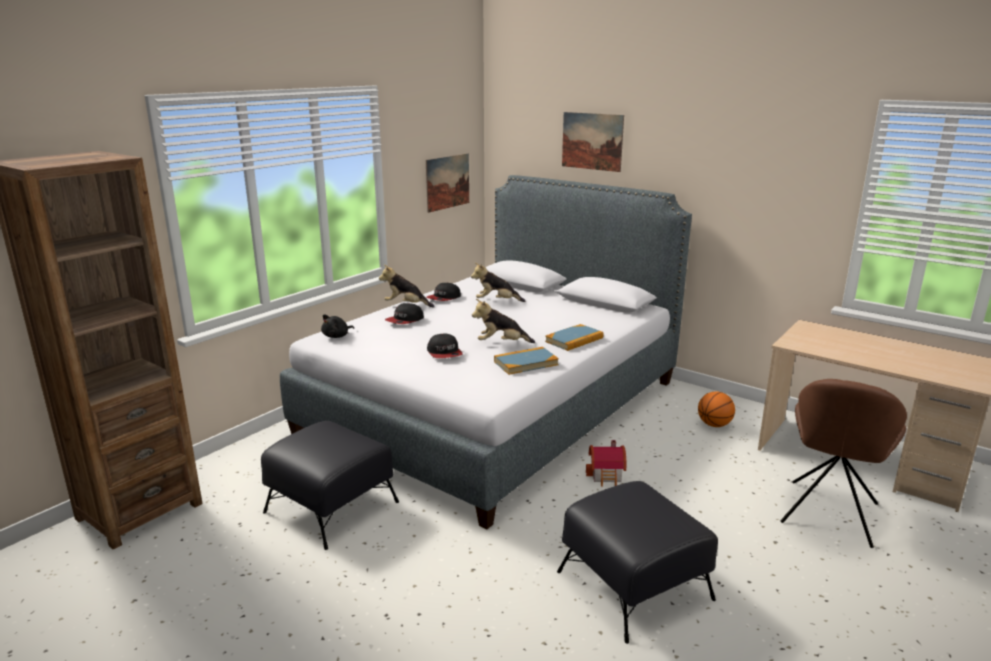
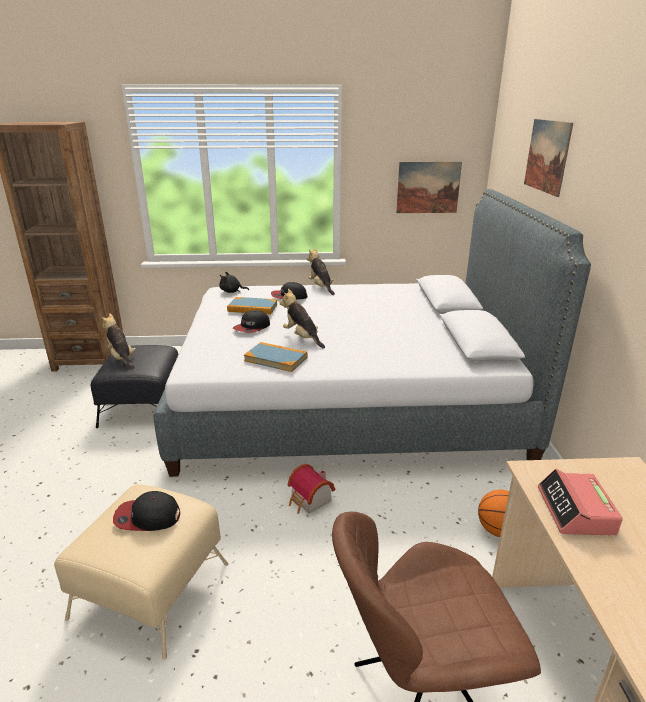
camera: 50 degrees right, 5 degrees up
(444, 298) = (357, 291): cap -> cap (147, 517)
(496, 301) = (386, 307): plush toy -> plush toy (122, 358)
(574, 340) = (357, 360): book -> book (252, 308)
(634, 586) = (150, 590): black ottoman -> beige ottoman
(831, 349) = (575, 511): none -> alarm clock

